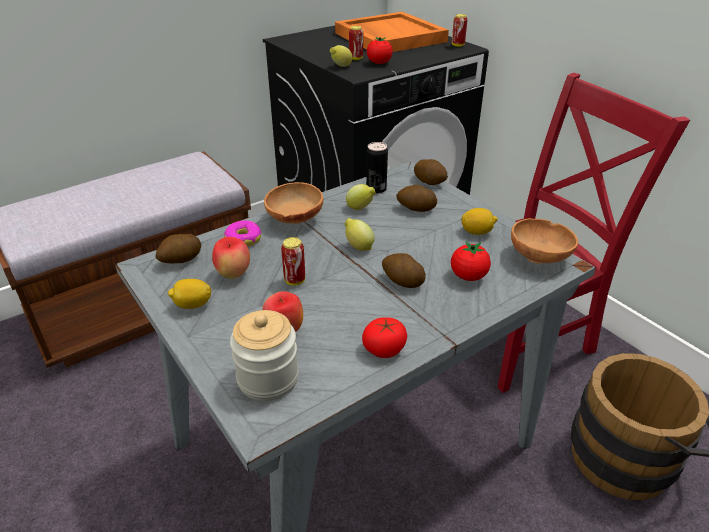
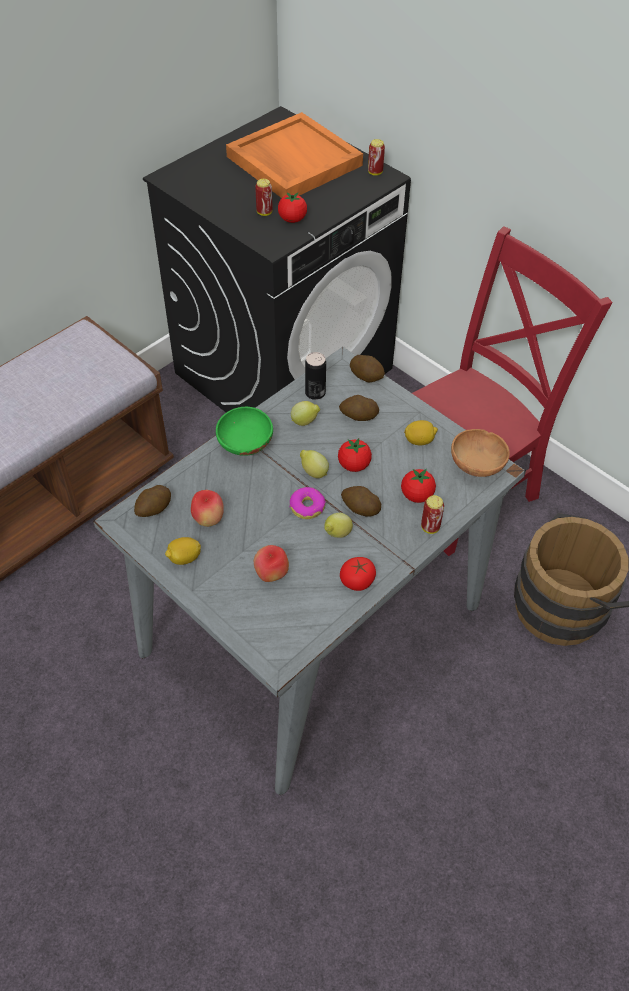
camera: 10 degrees left, 15 degrees up
(243, 239) = (203, 476): donut -> donut (307, 507)
(268, 378) = (271, 621): jar -> none
(294, 219) = (244, 445): brown bowl -> green bowl
(295, 280) = (265, 520): can -> can (430, 527)
(340, 66) = (251, 231): lemon -> lemon (337, 534)
(403, 245) = (354, 465): none -> tomato

